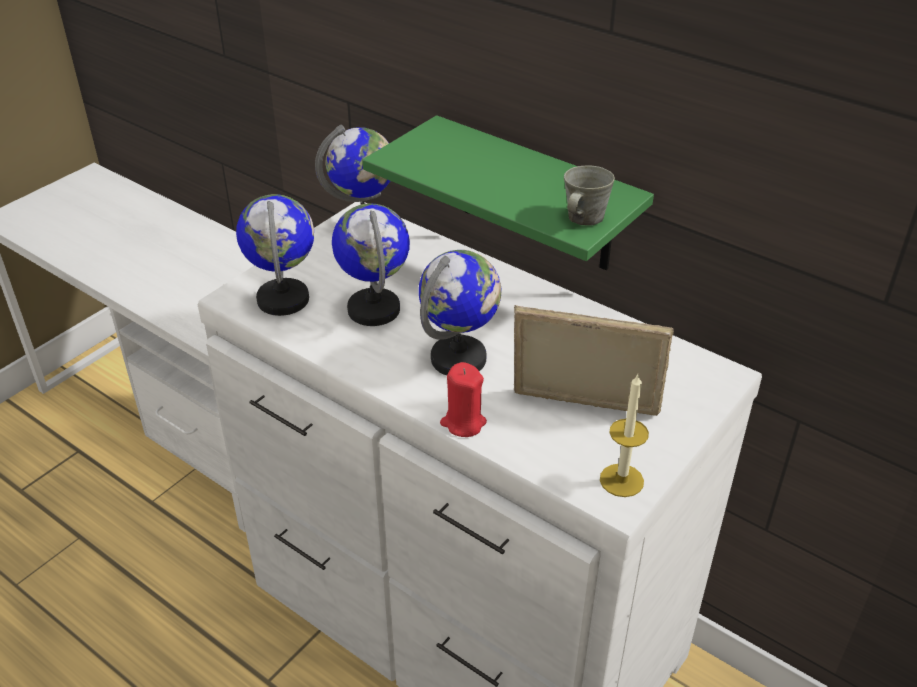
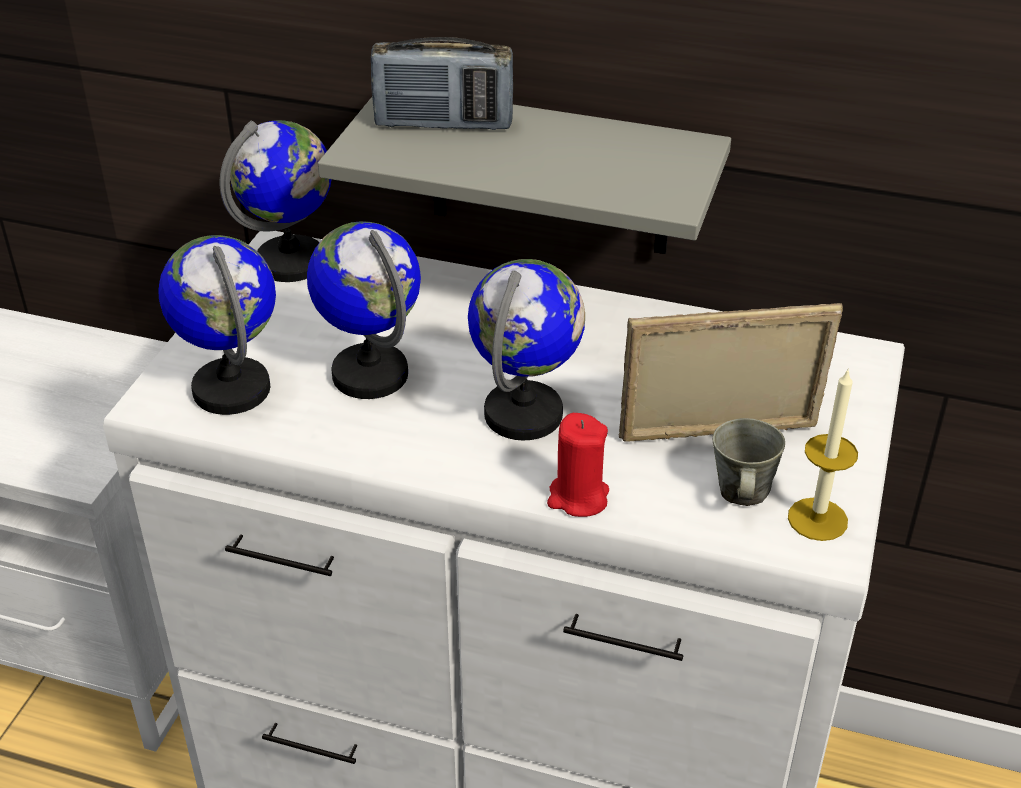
camera: 20 degrees left, 0 degrees up
(459, 148) = (443, 124): none -> radio
(536, 196) = (550, 172): green shelf -> grey shelf
(583, 219) = (667, 185): grey mug -> grey mug (742, 493)

